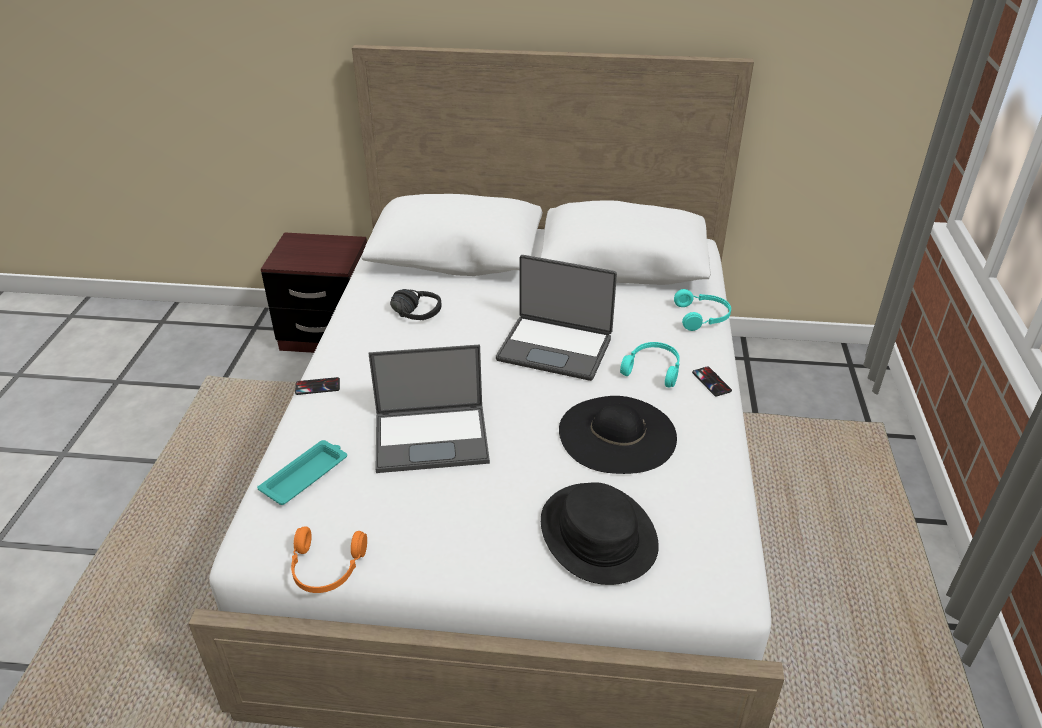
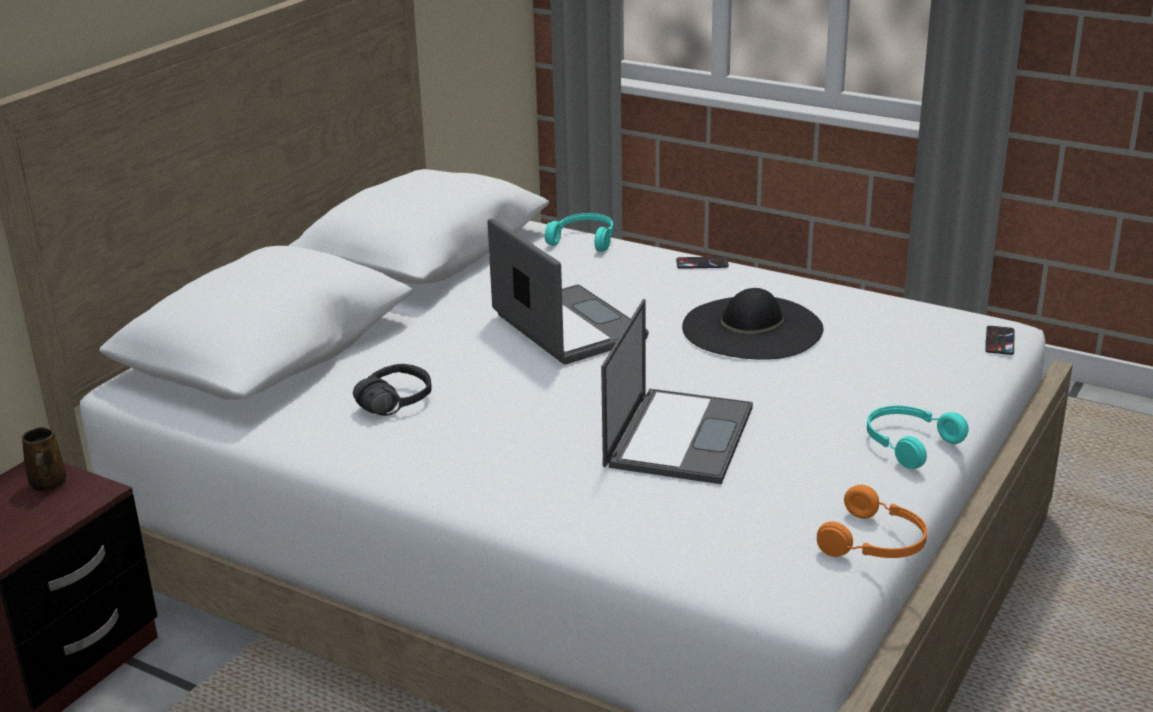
camera: 65 degrees left, 10 degrees down
(306, 475) = (692, 537): turquoise tray -> none
(317, 386) = (499, 504): phone -> phone (999, 341)
(338, 250) = (48, 484): none -> brown mug
(555, 348) = (566, 328): laptop -> laptop turned 75 degrees counterclockwise
(597, 534) = (900, 371): black hat -> none
(653, 369) = (655, 285): turquoise headphones -> turquoise headphones (908, 443)

